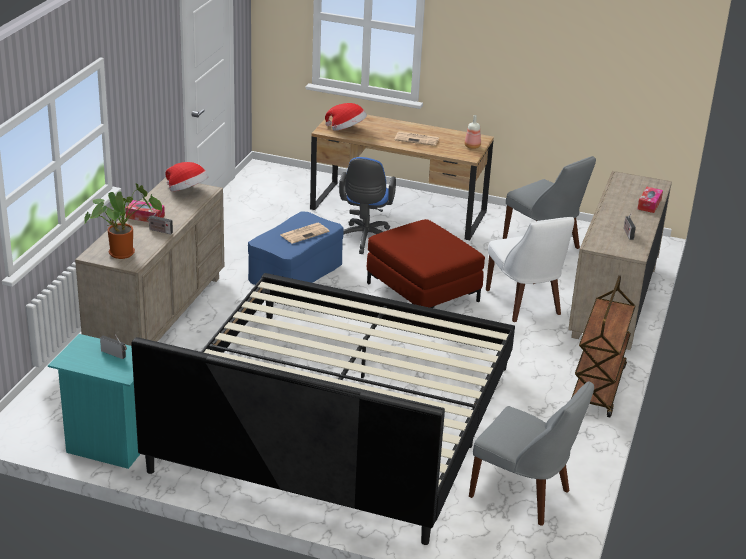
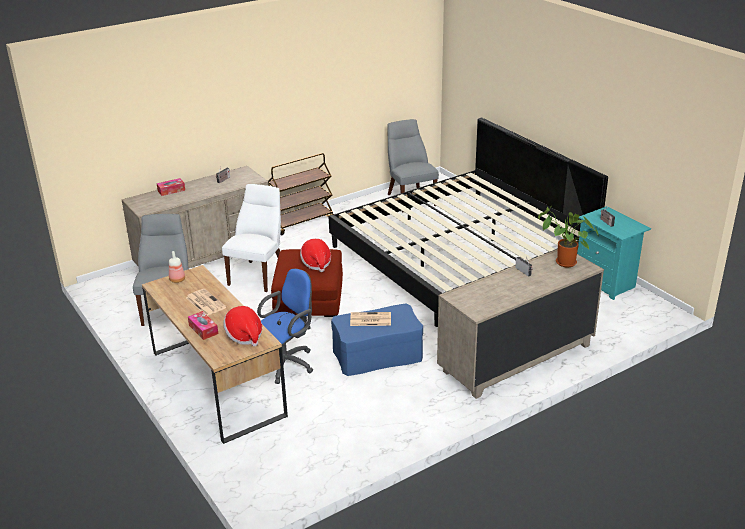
camera: 140 degrees left, 0 degrees up
(145, 217) = (525, 287): tissue box -> tissue box (203, 329)
(187, 191) = (471, 300): hat -> hat (316, 263)

